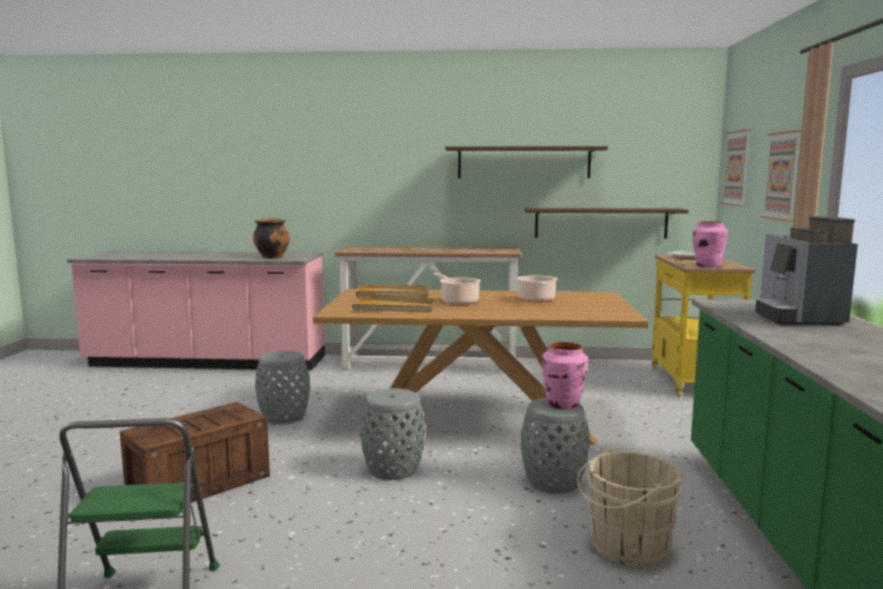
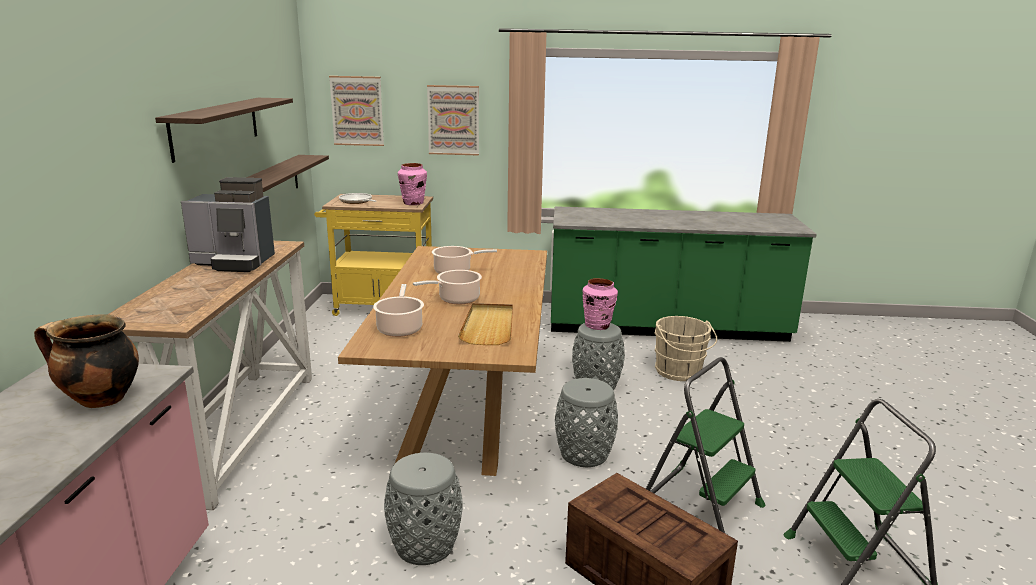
camera: 90 degrees left, 10 degrees up
(295, 520) = (697, 502): none -> green step ladder
(392, 294) = (400, 328): beige tray -> cooking pot
(797, 317) = (613, 215): coffee machine -> coffee machine (235, 263)

